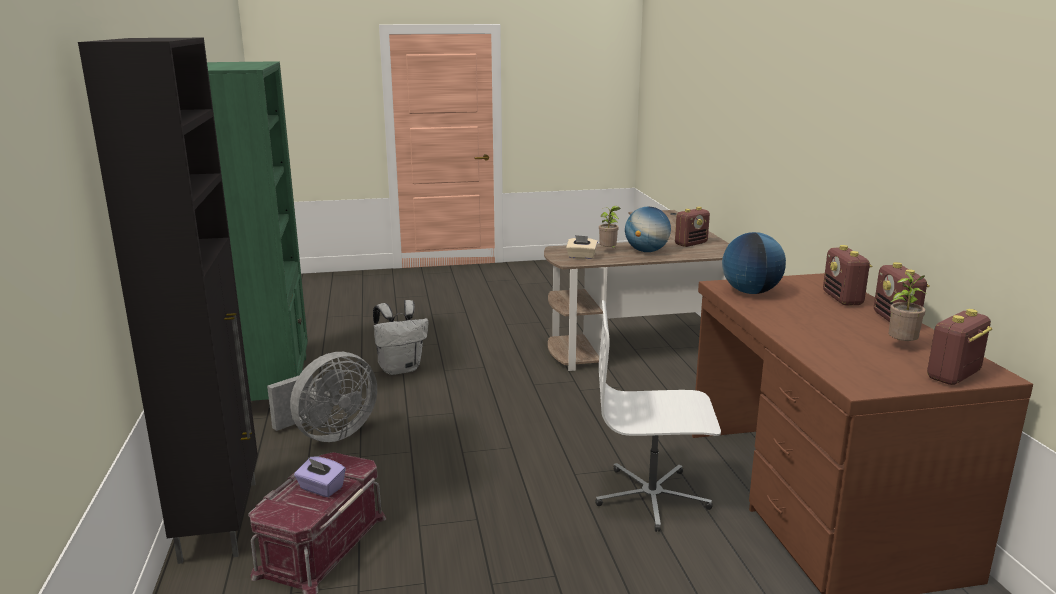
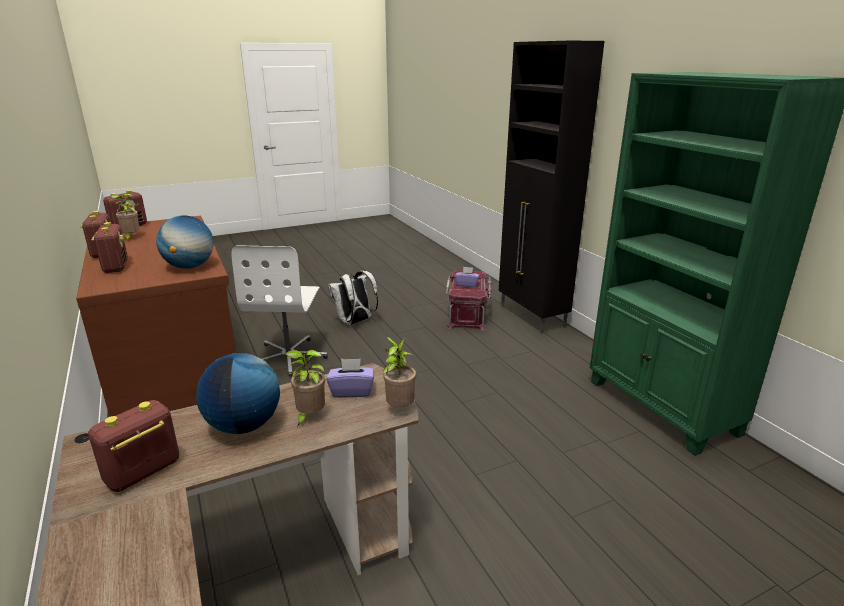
camera: 165 degrees right, 5 degrees up
(329, 434) = (539, 368): grey fan -> none
(400, 369) = (566, 453): white backpack -> white backpack (355, 322)
(554, 249) = (399, 408): none -> potted plant
(581, 257) = (352, 391): beige tissue box -> purple tissue box
(652, 497) = (289, 357): white office chair -> white office chair turned 105 degrees clockwise

